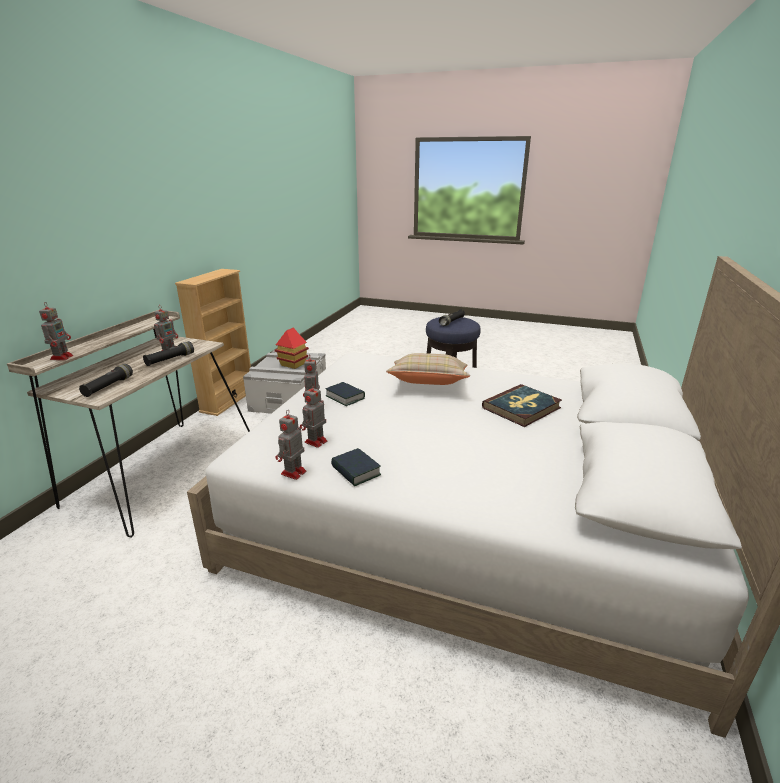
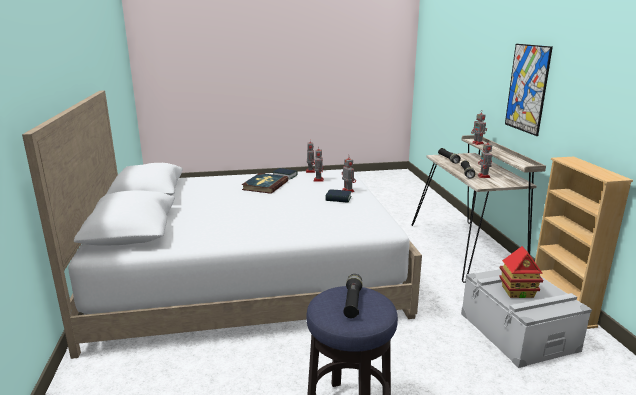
camera: 150 degrees right, 5 degrees down
(71, 242) = (527, 88): none -> picture
(428, 383) = (294, 219): beige pillow -> none
(521, 408) = (213, 217): book -> book (265, 185)

